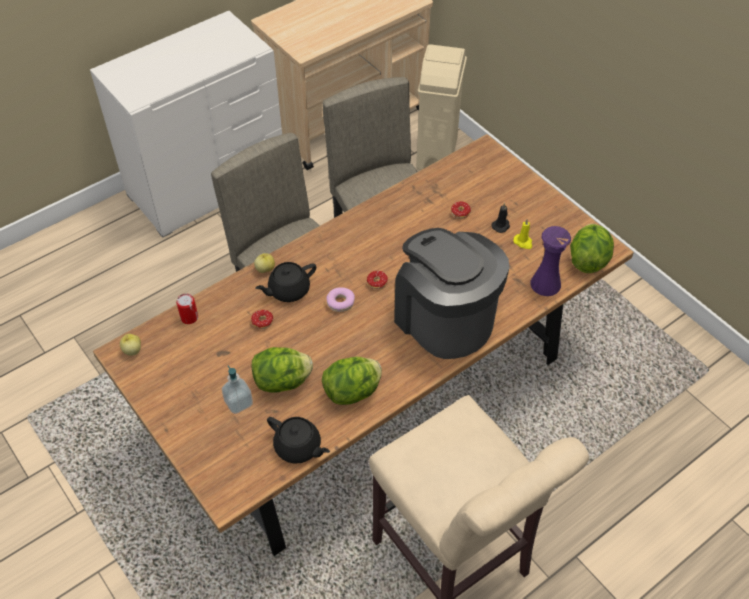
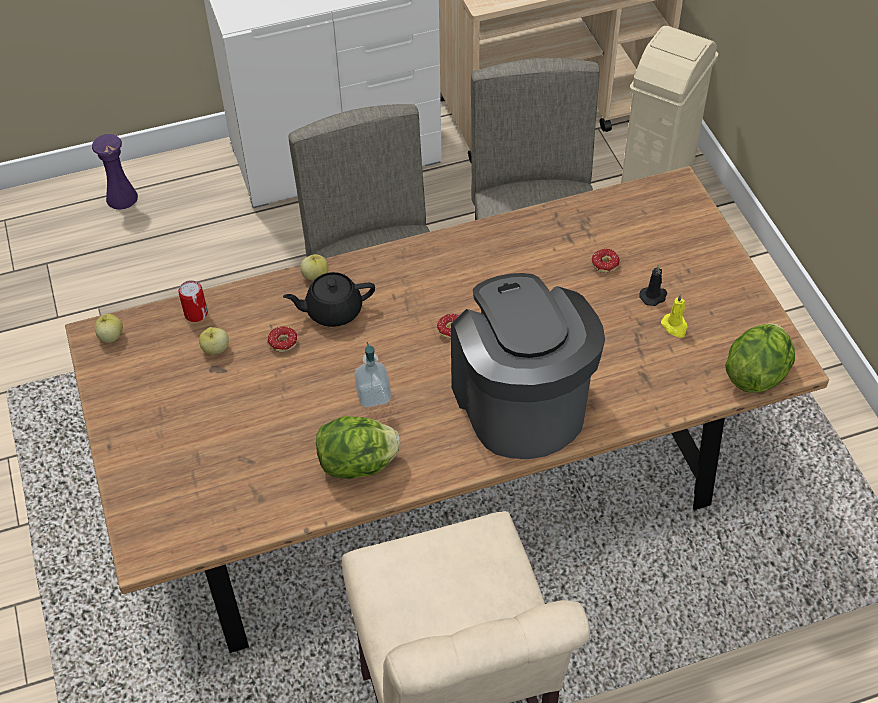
camera: 20 degrees right, 0 degrees up
(215, 339) = (215, 349): none -> apple
(238, 403) = (210, 438): soap dispenser -> soap dispenser (373, 395)
(283, 381) = (275, 426): lettuce -> none
(298, 447) = (259, 515): black teapot -> none
(340, 302) = (393, 344): donut -> none
(545, 284) = (681, 391): purple vase -> purple vase (122, 198)

